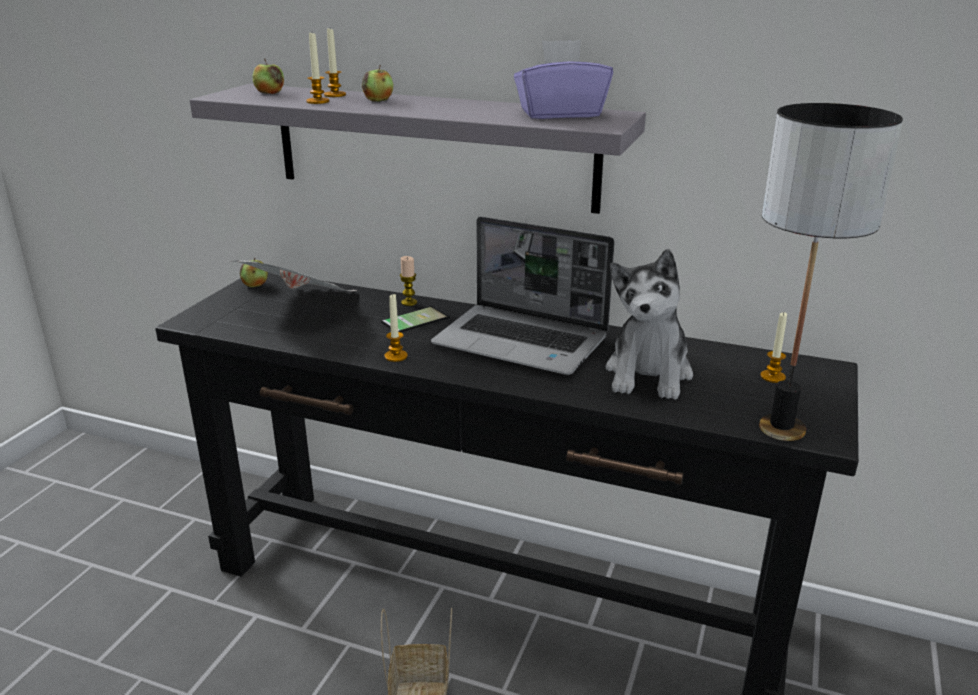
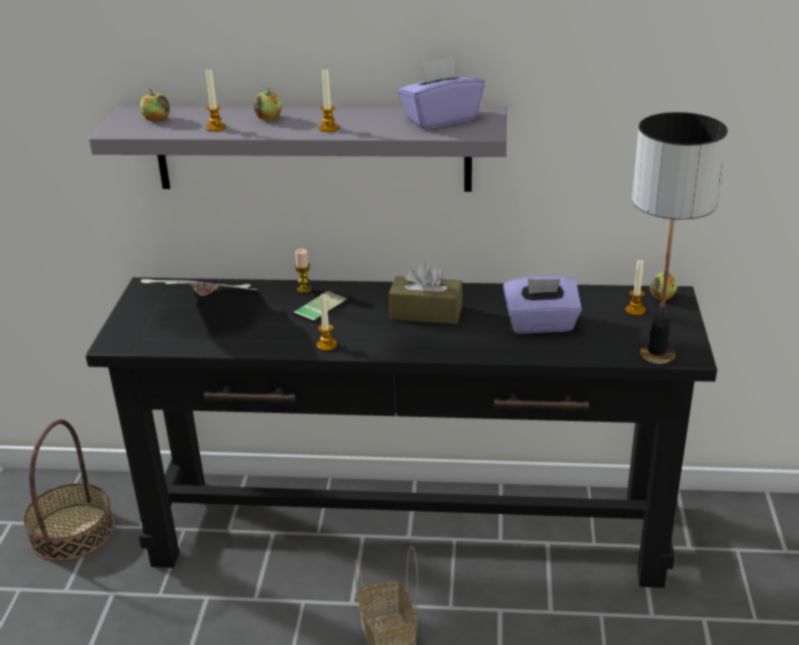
camera: 15 degrees left, 5 degrees up
(170, 520) = (72, 532): none -> basket
(255, 285) = (147, 294): apple -> apple (662, 297)
(335, 95) = (221, 115): candle -> candle (329, 128)
(523, 342) = (426, 312): laptop -> brown tissue box
(649, 374) = (541, 324): plush toy -> purple tissue box

